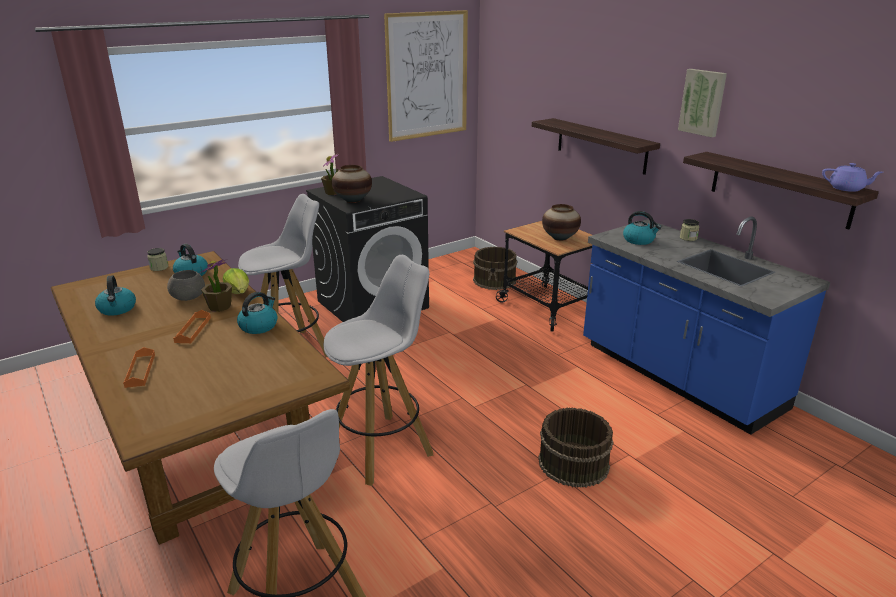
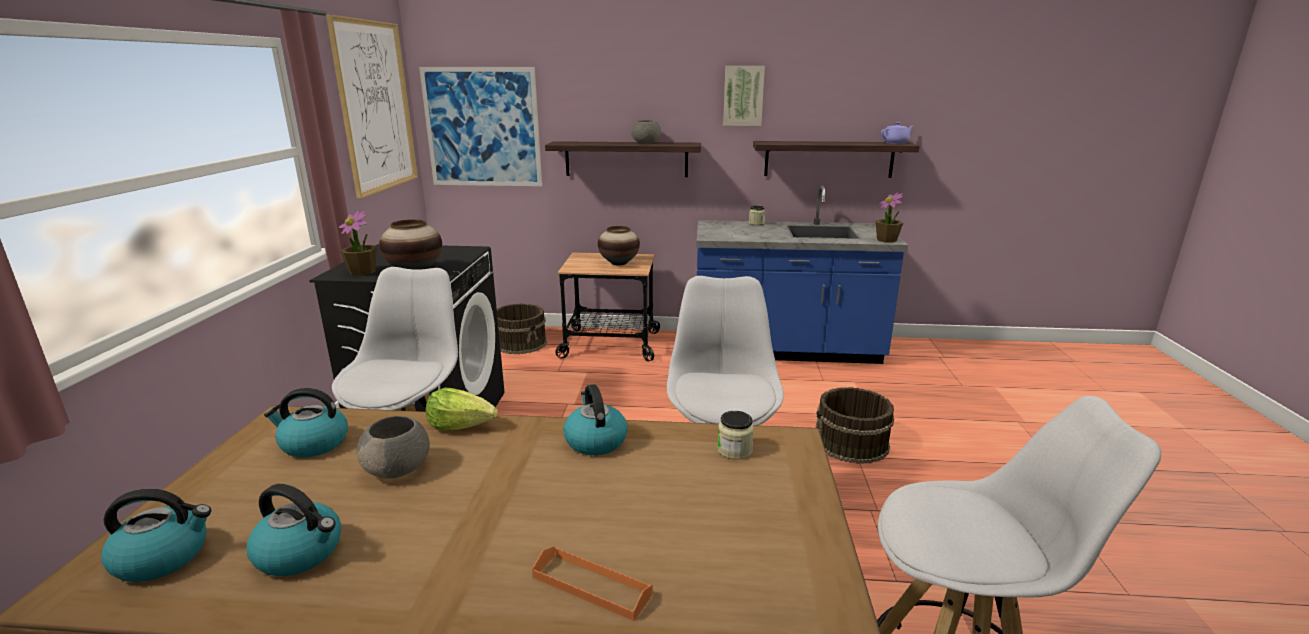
camera: 50 degrees left, 5 degrees down
(159, 267) = (221, 465): jar -> jar (734, 450)
(193, 330) = (521, 495): orange tray -> none
(219, 307) = (482, 452): potted plant -> potted plant (886, 240)
(513, 97) = (482, 127): none -> picture
(608, 134) = (645, 143): none -> grey bowl
(639, 240) = (735, 233): kettle -> kettle (164, 557)

